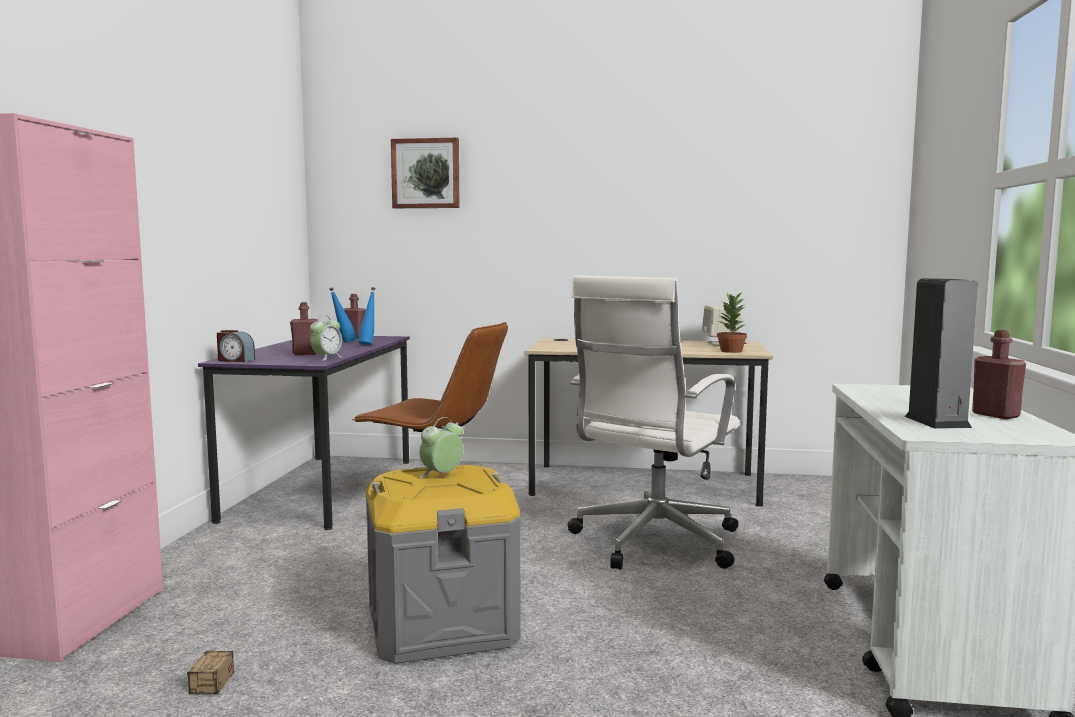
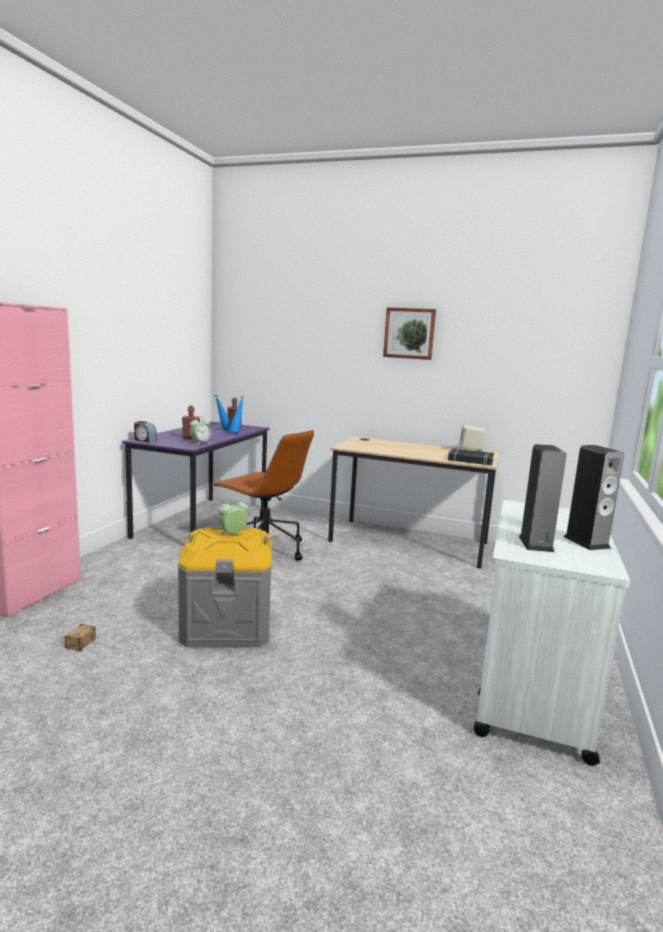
camera: 10 degrees right, 5 degrees up
(426, 173) = (286, 320): picture -> picture (409, 333)
(653, 543) = (390, 586): white office chair -> none
(731, 351) = (470, 460): potted plant -> black book
(995, 415) = (586, 542): red bottle -> speaker

